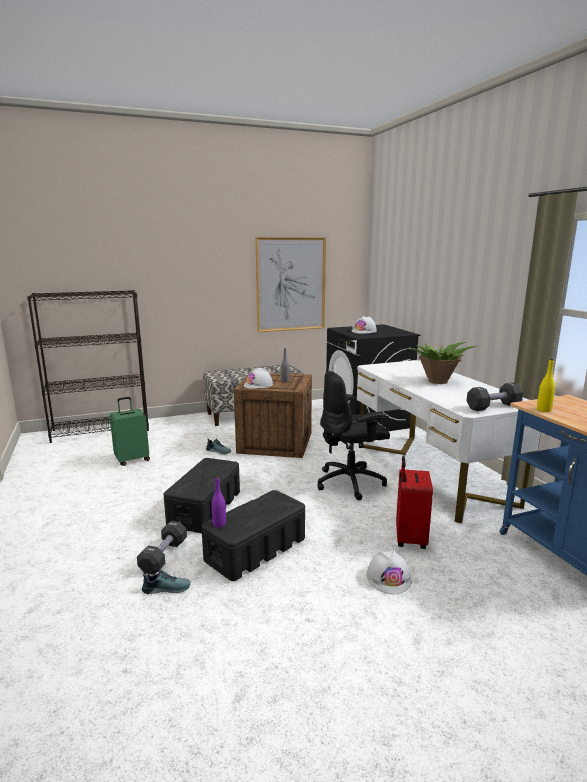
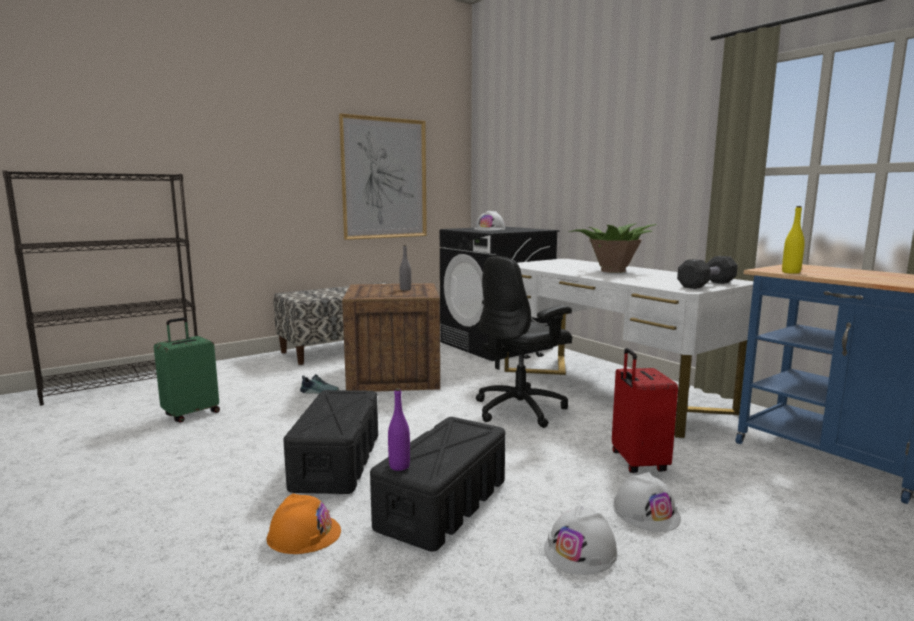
camera: 15 degrees left, 5 degrees down
(164, 556) = (304, 534): black dumbbell -> orange hard hat
(167, 588) = (332, 579): shoe -> none
(258, 385) = (373, 294): white hard hat -> white hard hat (581, 551)

